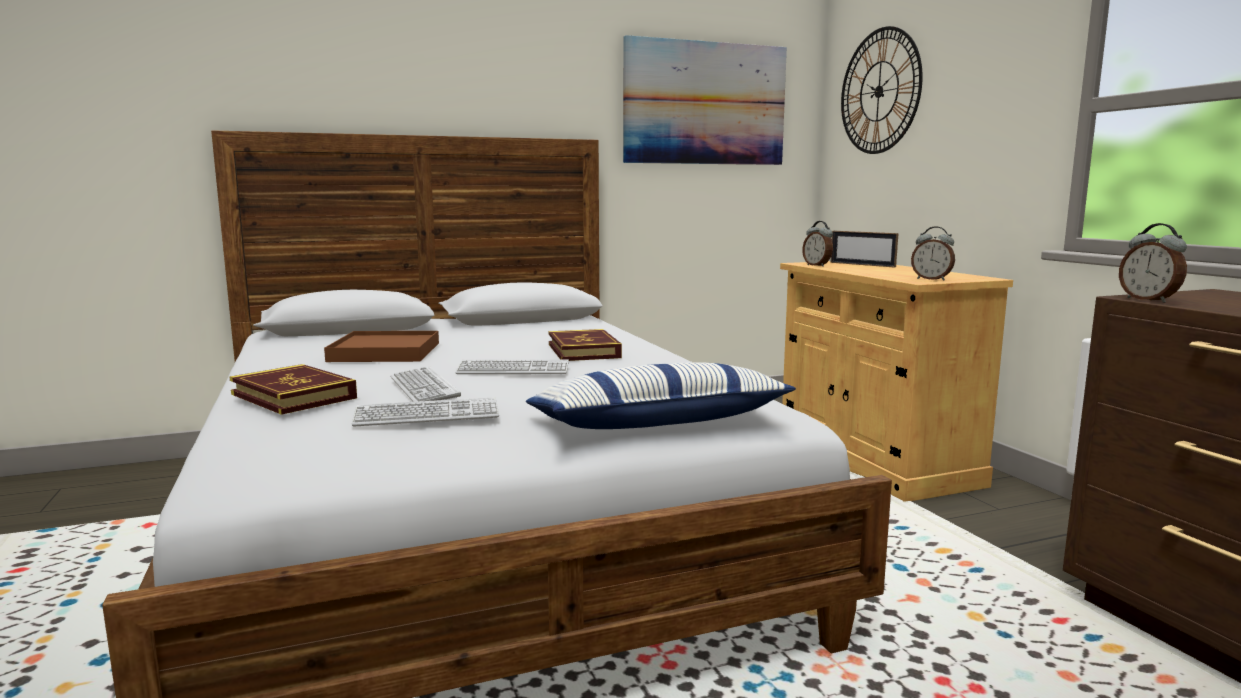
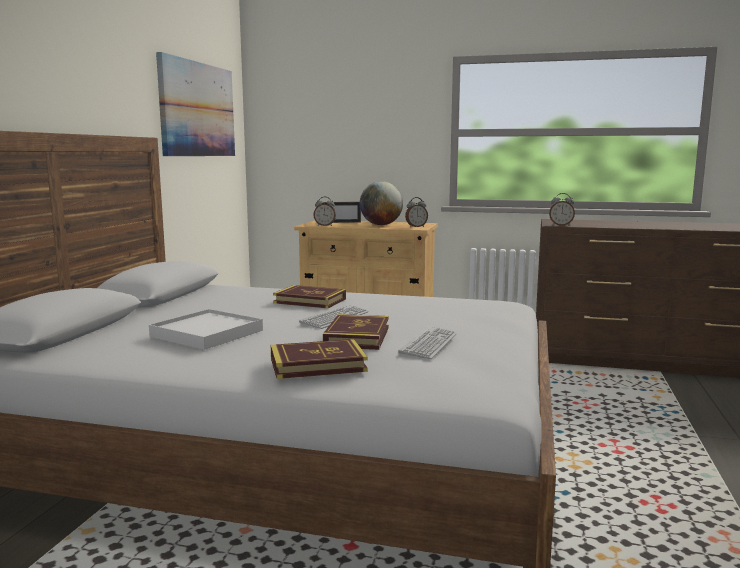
camera: 55 degrees left, 0 degrees up
(385, 352) = (207, 333): brown tray -> white tray
(423, 387) = (357, 337): keyboard -> book
(657, 424) = (495, 318): pillow -> none
(879, 91) = (301, 109): wall clock -> none
(899, 272) = (381, 225): none -> globe

